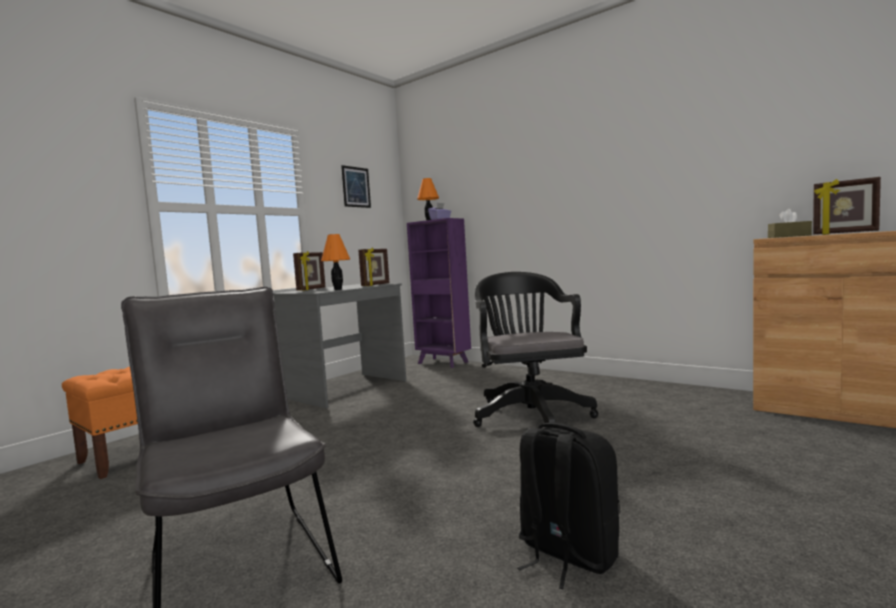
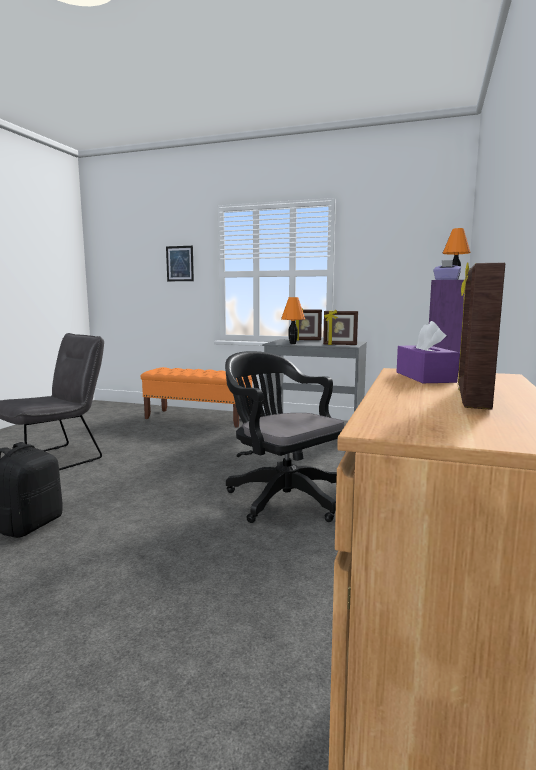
camera: 70 degrees right, 5 degrees up
(356, 187) = (397, 243): picture -> picture (180, 263)
(530, 414) = (281, 497): black office chair -> black office chair turned 105 degrees counterclockwise
(789, 236) = (425, 377): brown tissue box -> purple tissue box

